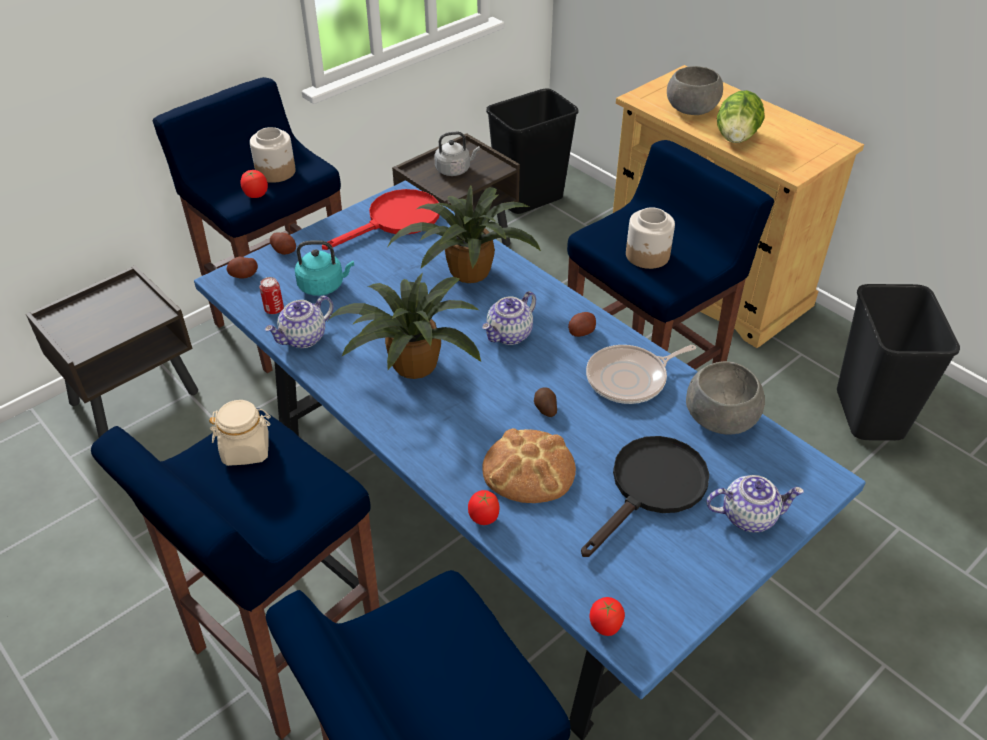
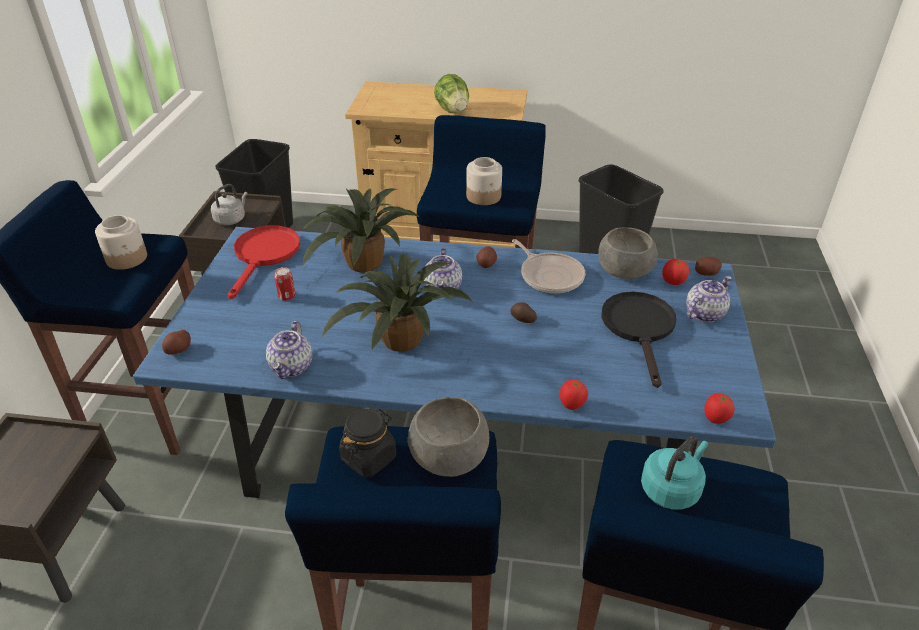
camera: 40 degrees left, 5 degrees down
(246, 449) = (369, 458): beige jar -> black jar
(256, 195) = (130, 282): tomato -> tomato (673, 281)
(274, 309) = (239, 360): can -> can (287, 296)
(284, 251) = (194, 316): potato -> potato (706, 273)
(324, 286) = (261, 324): turquoise kettle -> turquoise kettle (671, 489)
(528, 469) = (559, 360): bread -> none
(630, 379) = (550, 276): frying pan -> frying pan turned 60 degrees counterclockwise
(691, 108) = (403, 104): grey bowl -> grey bowl (448, 455)

